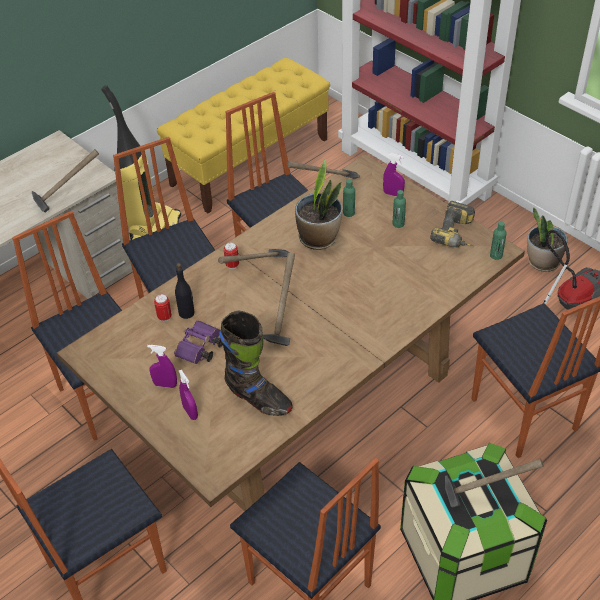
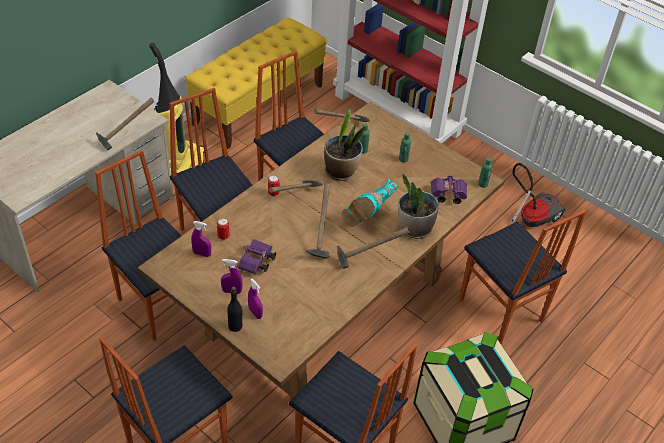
camera: 10 degrees left, 0 degrees up
(187, 313) = (241, 233): black bottle -> black bottle (235, 326)
(258, 398) = (308, 300): black boot -> none
(345, 296) = (368, 218): none -> turquoise boot
(393, 194) = (396, 134): purple spray bottle -> purple spray bottle (202, 254)
(448, 269) = (446, 195): none -> purple binoculars
(457, 235) = (451, 168): power drill -> none
(484, 495) = (486, 371): hammer -> hammer (367, 260)
(542, 262) = (506, 188): potted plant -> potted plant (414, 228)

